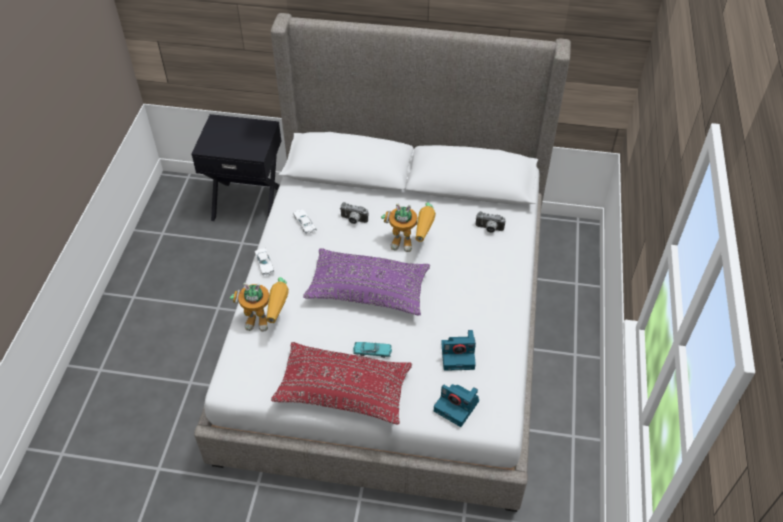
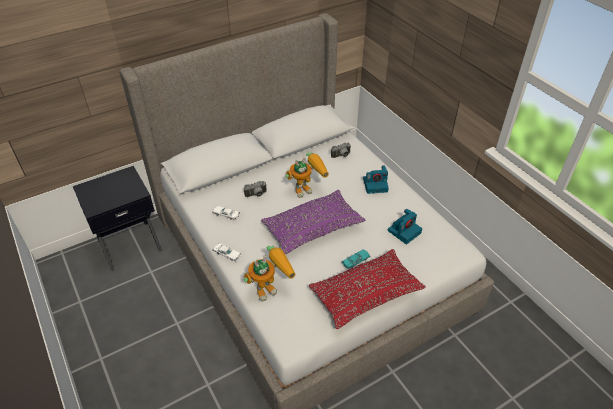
camera: 40 degrees left, 5 degrees down
(457, 406) = (436, 258): camera -> camera (375, 185)

